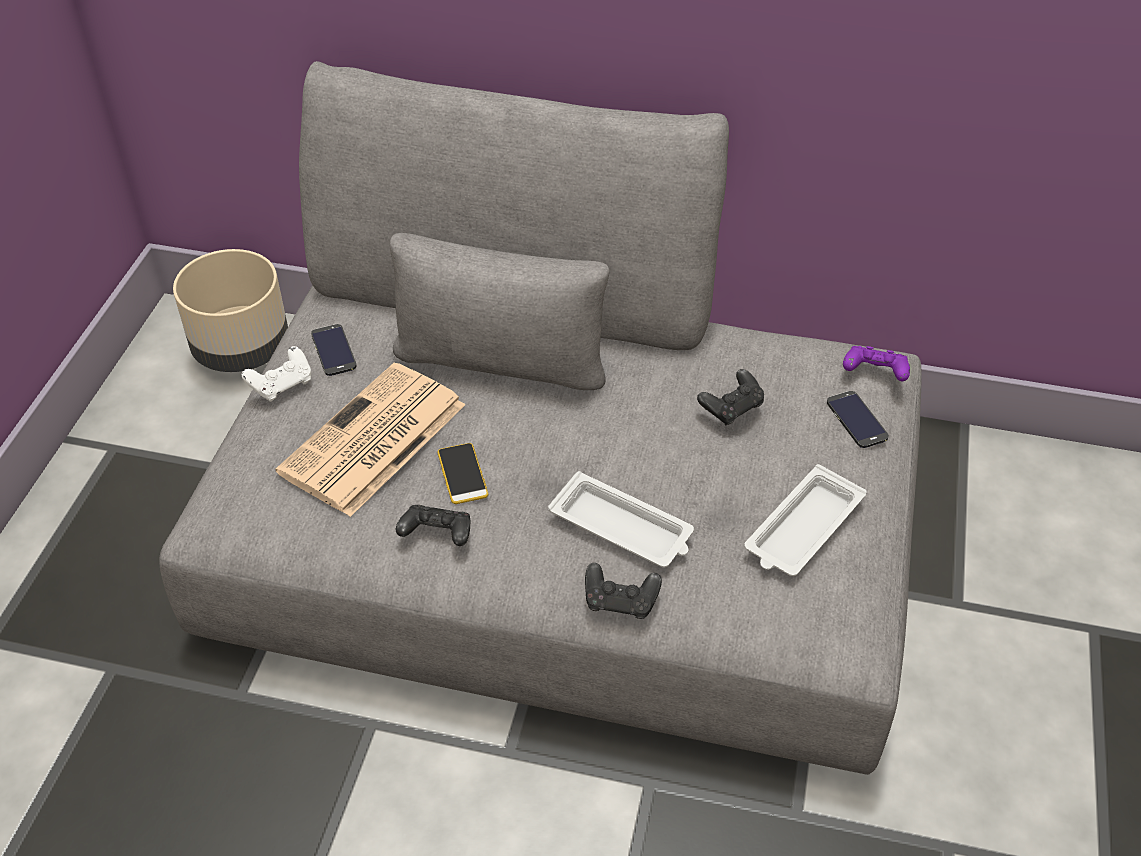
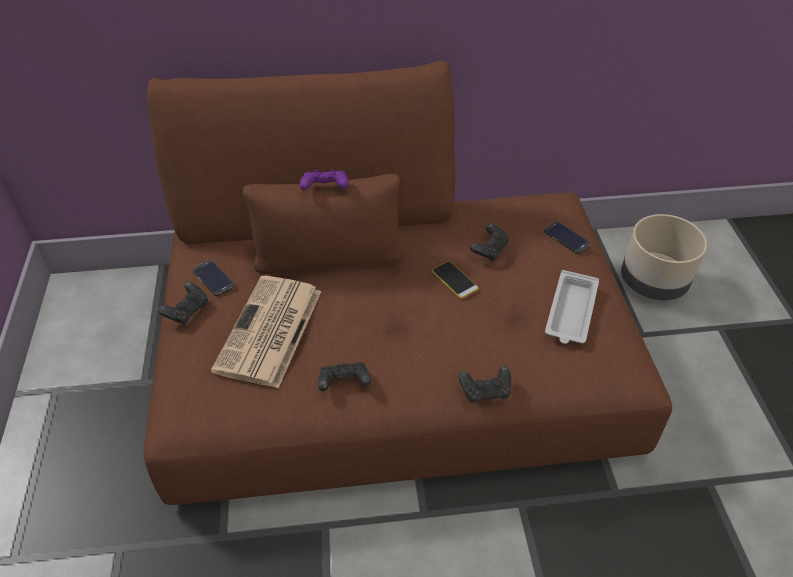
camera: 20 degrees left, 0 degrees up
(242, 348) = (123, 297): beige planter -> beige planter (652, 282)
(282, 385) = (187, 311): white game controller -> black game controller
(462, 474) = (341, 337): phone -> phone (454, 280)
(568, 530) = (396, 356): grey sofa -> brown sofa
(623, 528) = (462, 343): white tray -> none
(874, 374) = (561, 208): purple game controller -> purple game controller (325, 189)

